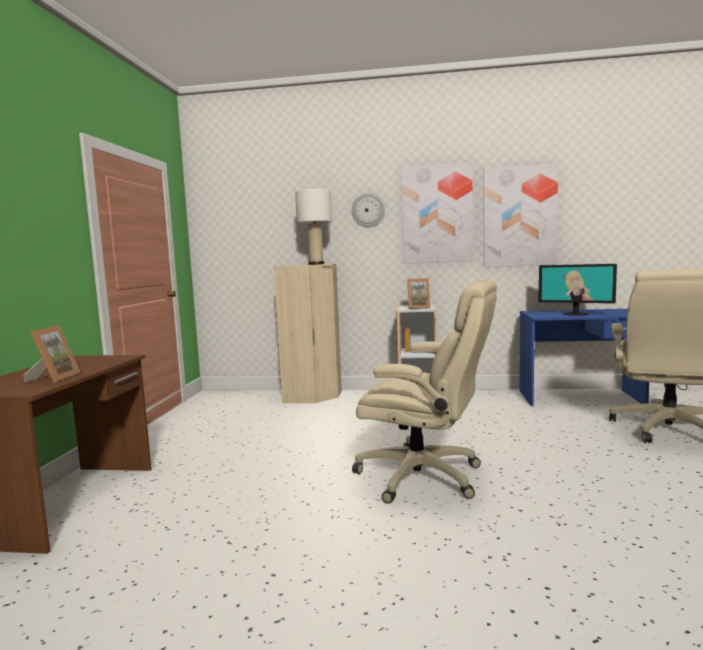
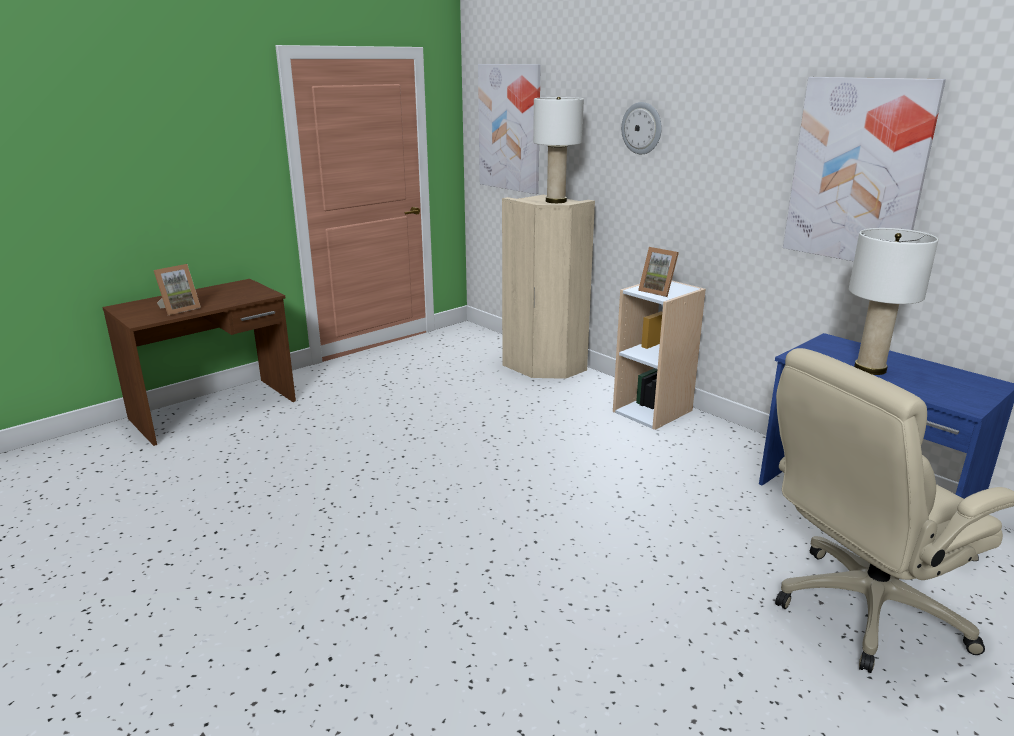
camera: 40 degrees right, 15 degrees up
(427, 478) = (452, 515): beige office chair -> none
(437, 214) = (730, 147): picture -> picture (510, 128)
(575, 314) = (870, 369): monitor -> white table lamp

